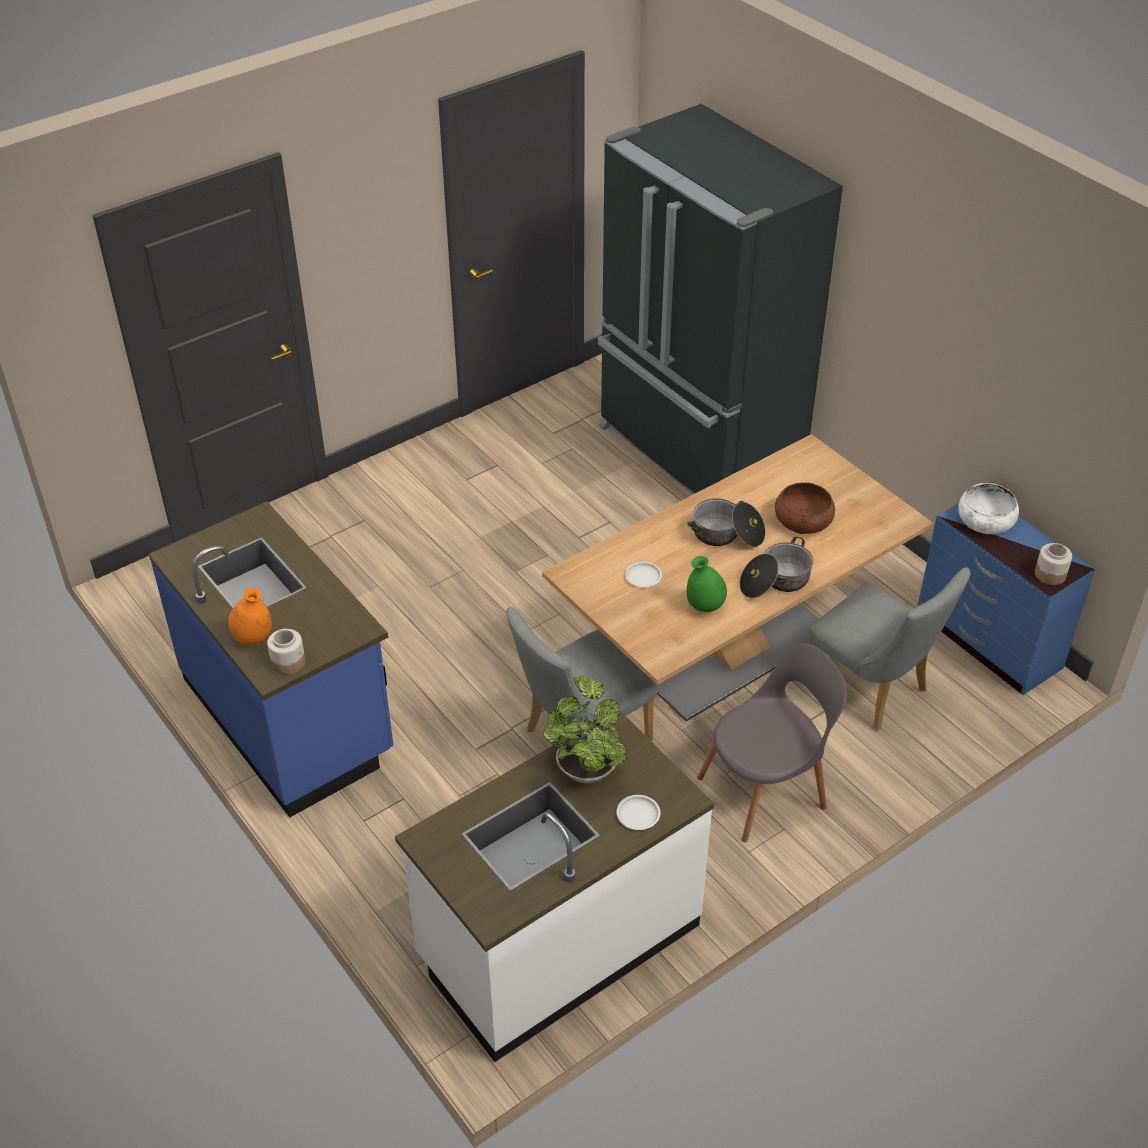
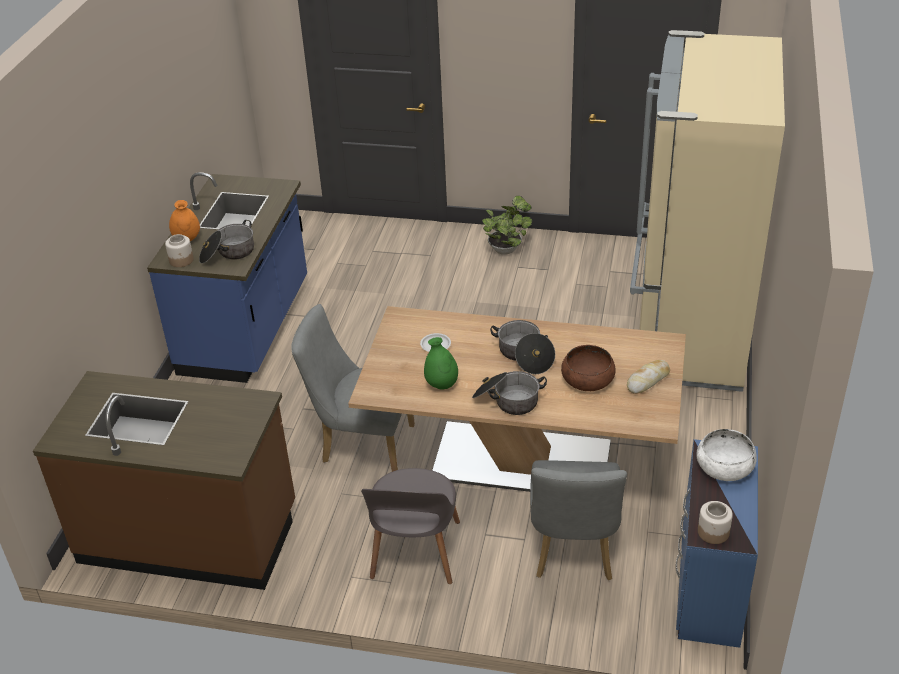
camera: 50 degrees right, 5 degrees down
(327, 622) = (228, 253): none -> cooking pot
(558, 941) = (189, 534): white counter -> brown counter
(586, 767) = (215, 408): potted plant -> potted plant (506, 248)
(637, 814) = (197, 450): white plate -> none
(697, 451) = (687, 335): black fridge -> beige fridge
(766, 790) = (415, 553): grey chair -> grey chair turned 75 degrees clockwise
(845, 490) = (648, 380): none -> bread

